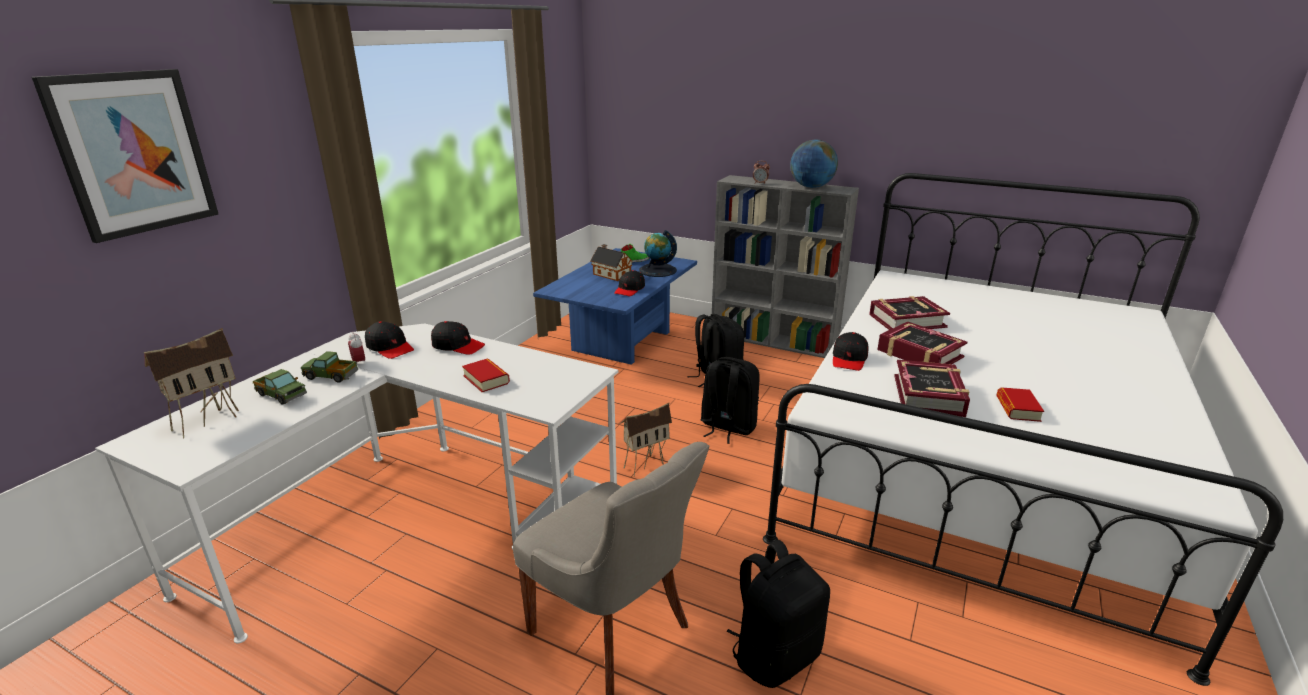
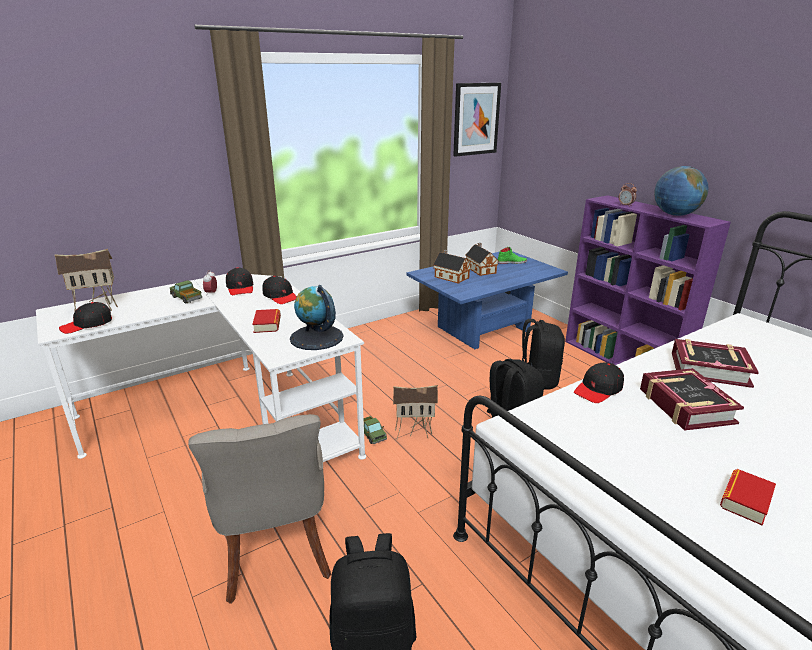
camera: 30 degrees right, 0 degrees up
(134, 153) = (92, 128): picture -> picture (476, 119)
(281, 395) = (148, 303): toy truck -> toy truck (372, 435)
(588, 288) = (450, 277): none -> toy house
(630, 289) = (482, 284): black cap -> black cap (87, 324)
(657, 270) = (523, 273): globe -> globe (316, 337)
(774, 340) = (623, 361): grey bookcase -> purple bookcase
(929, 396) = (646, 451): book -> none

